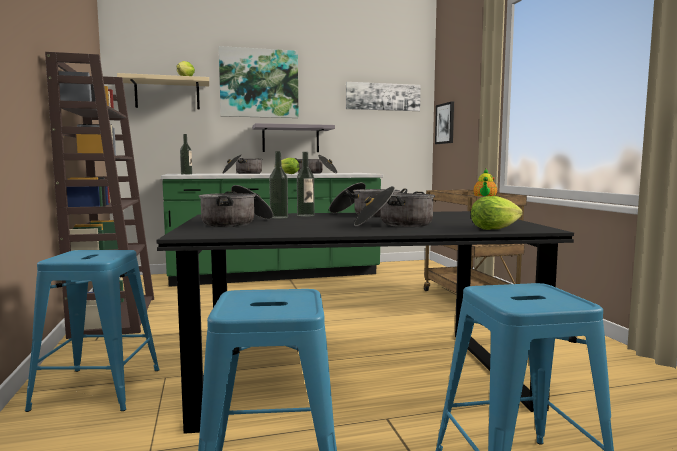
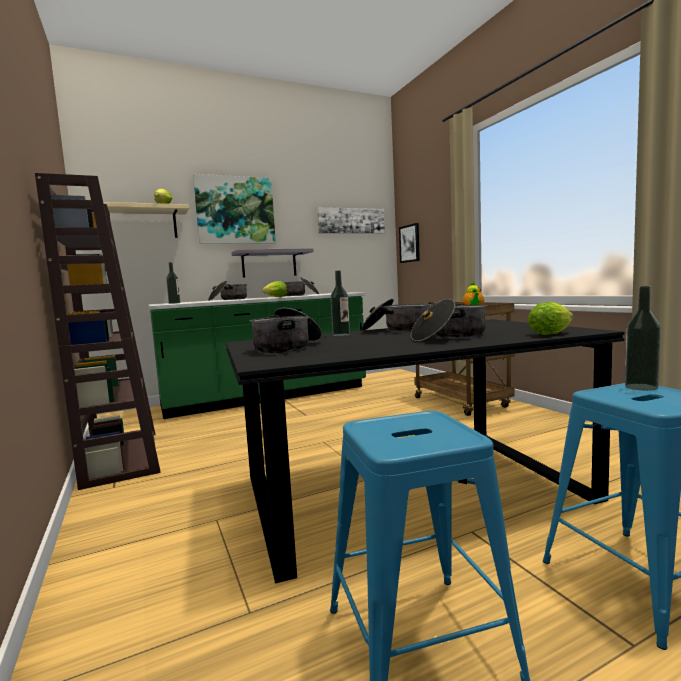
camera: 10 degrees left, 0 degrees up
(98, 389) = (147, 544): blue stool -> none
(279, 217) = (319, 339): bottle -> bottle (641, 387)

